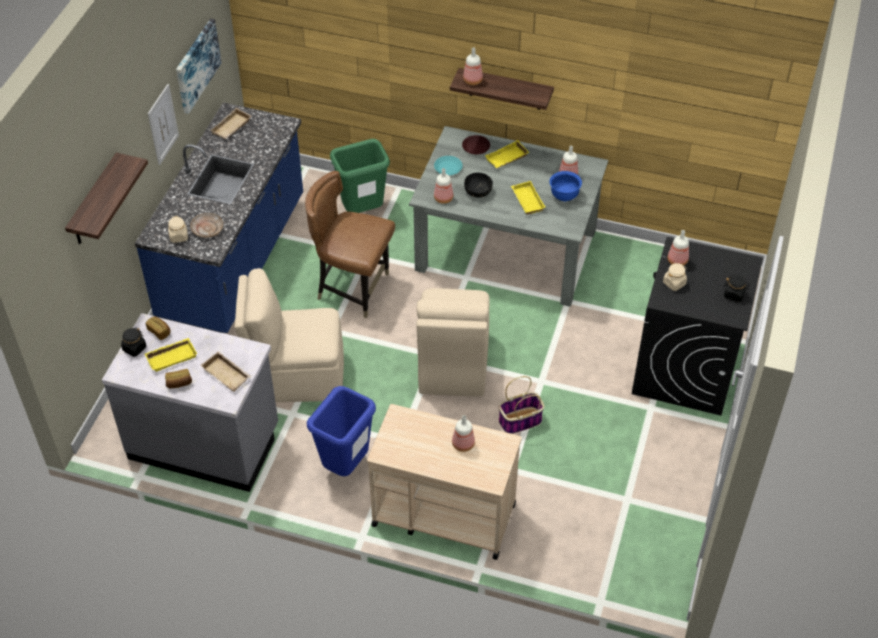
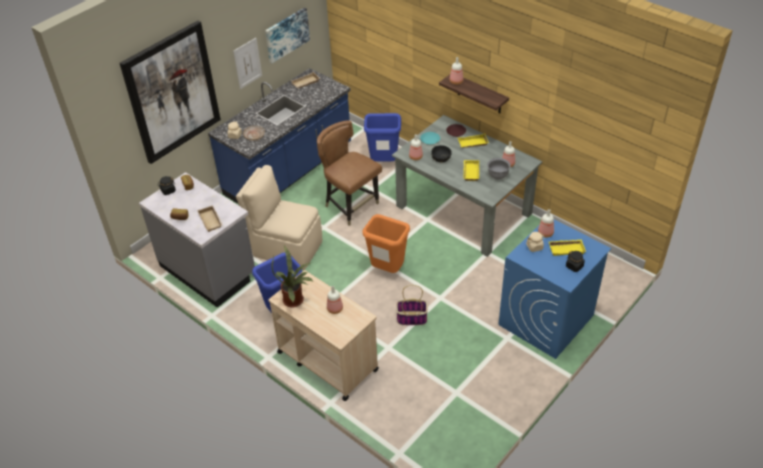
camera: 25 degrees right, 5 degrees down
(94, 202) = (172, 92): shelf -> picture
(172, 356) = (186, 201): yellow tray -> yellow tray (566, 249)
(363, 212) = (384, 163): green trash can -> blue trash can
(404, 449) = (295, 300): none -> potted plant
(452, 365) = (387, 270): beige chair -> orange trash can
(564, 196) = (497, 175): blue bowl -> grey bowl
(685, 369) = (546, 320): black washing machine -> blue washing machine

